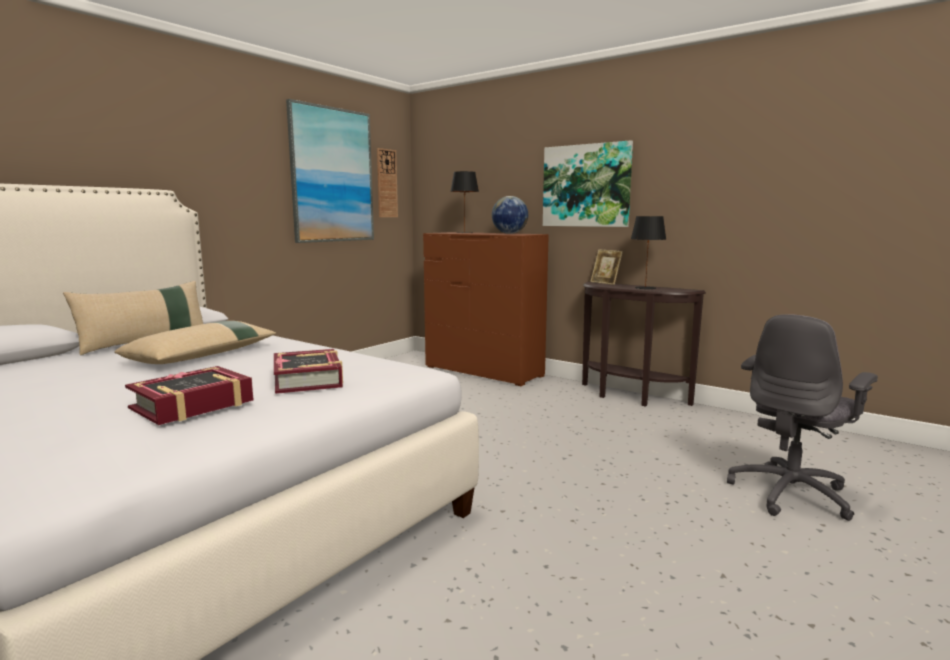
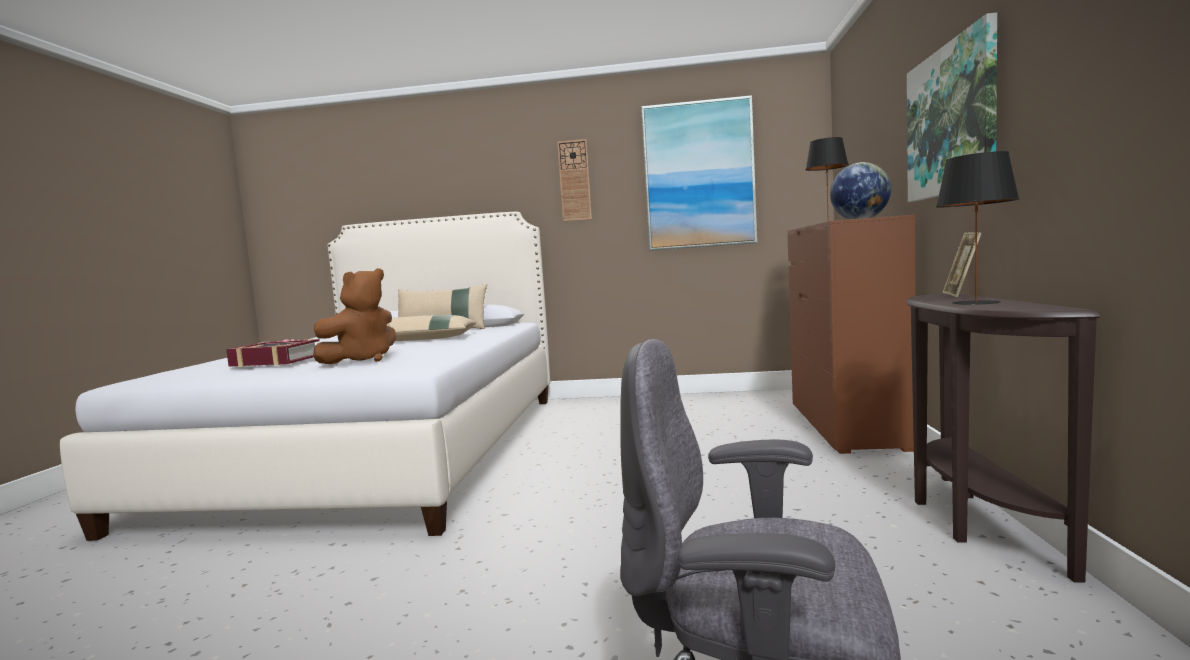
camera: 60 degrees right, 5 degrees down
(308, 379) = (362, 360): book -> brown plush toy
(386, 183) = (784, 173): wall clock -> wall clock (574, 180)

